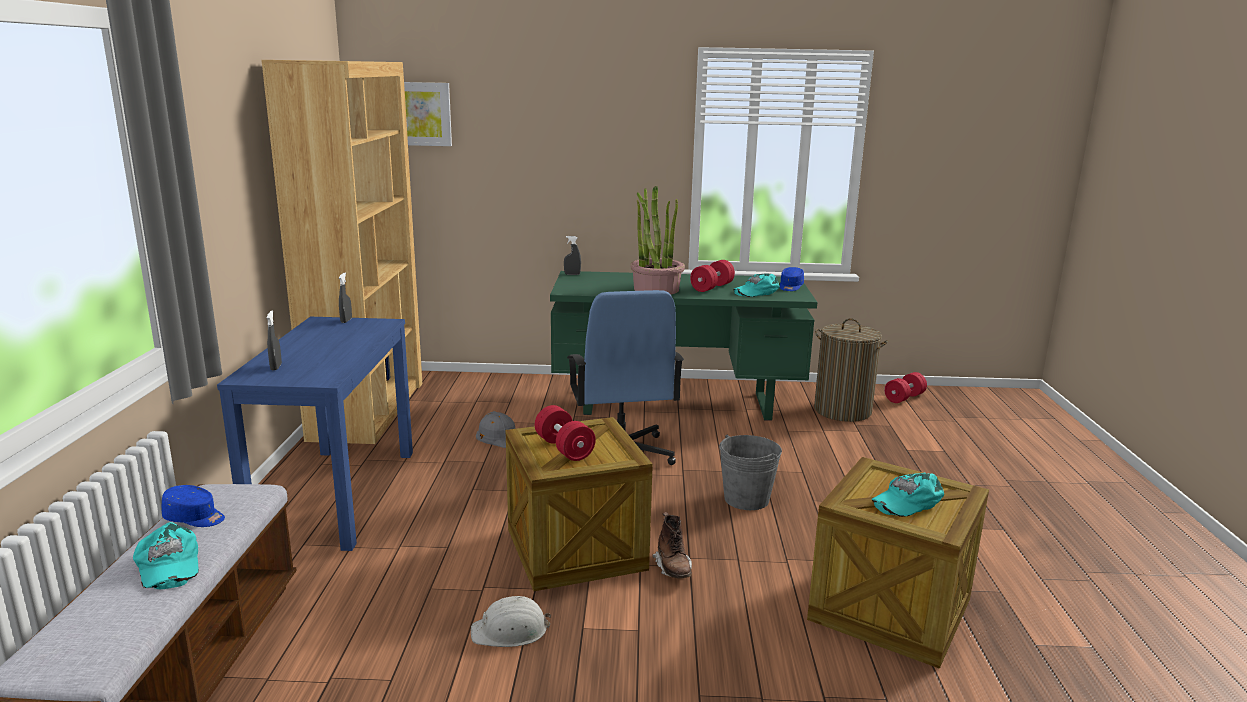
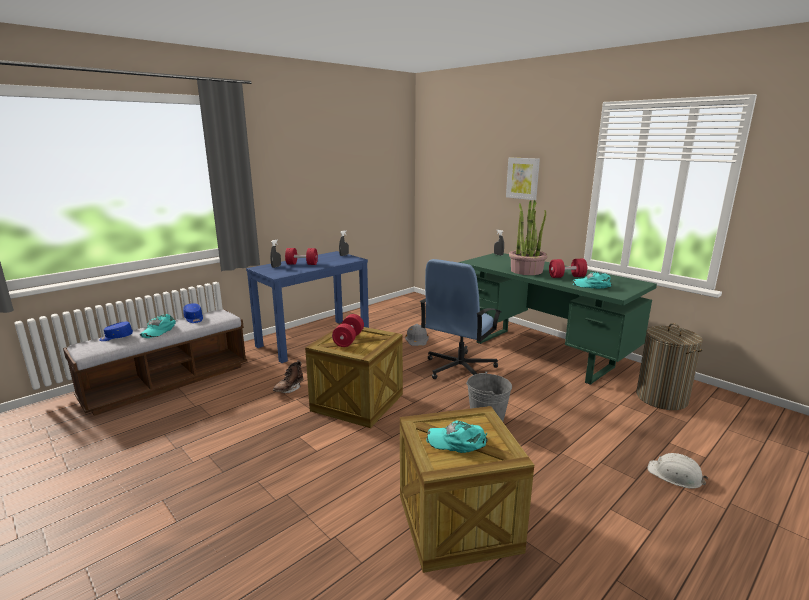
camera: 45 degrees right, 0 degrees up
(368, 410) = (384, 309): brown bookcase -> none
(424, 114) = (447, 152): picture -> picture (523, 178)
(510, 631) = (273, 422): white hard hat -> white hard hat (675, 475)
(673, 569) = (382, 433): brown boot -> brown boot (289, 389)
(790, 287) = (629, 287): blue cap -> blue cap (116, 337)
(904, 398) = (740, 409): red dumbbell -> red dumbbell (302, 264)

